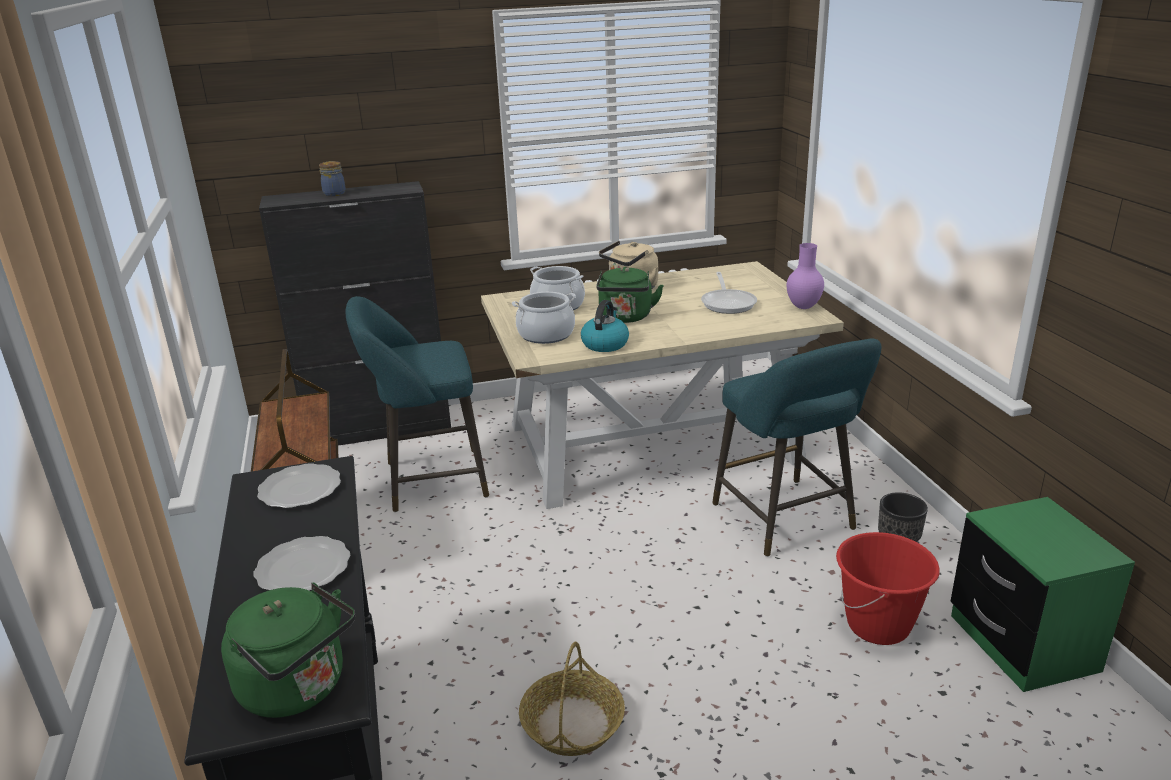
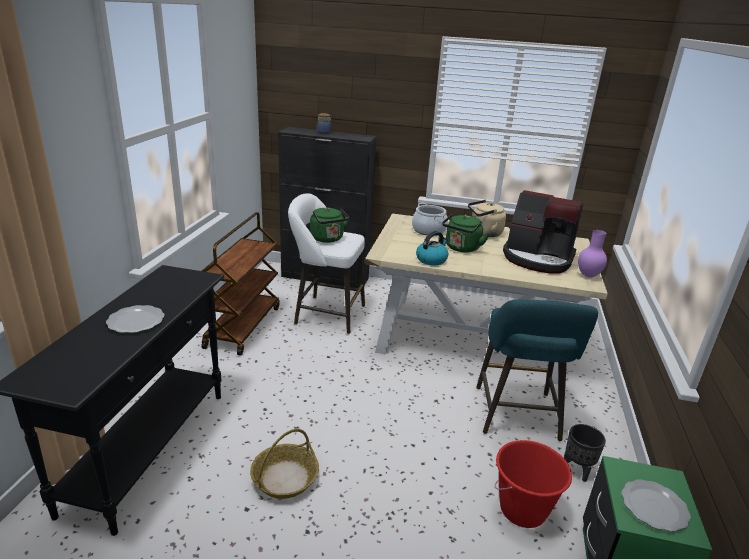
camera: 25 degrees right, 0 degrees up
(299, 688) = (65, 378): green kettle -> green kettle (328, 239)
(301, 489) = (180, 282): plate -> plate (655, 507)
(429, 481) = (326, 314): turquoise stool -> white stool
(546, 334) = (403, 244): cooking pot -> none
(728, 303) = (538, 258): frying pan -> coffee machine

